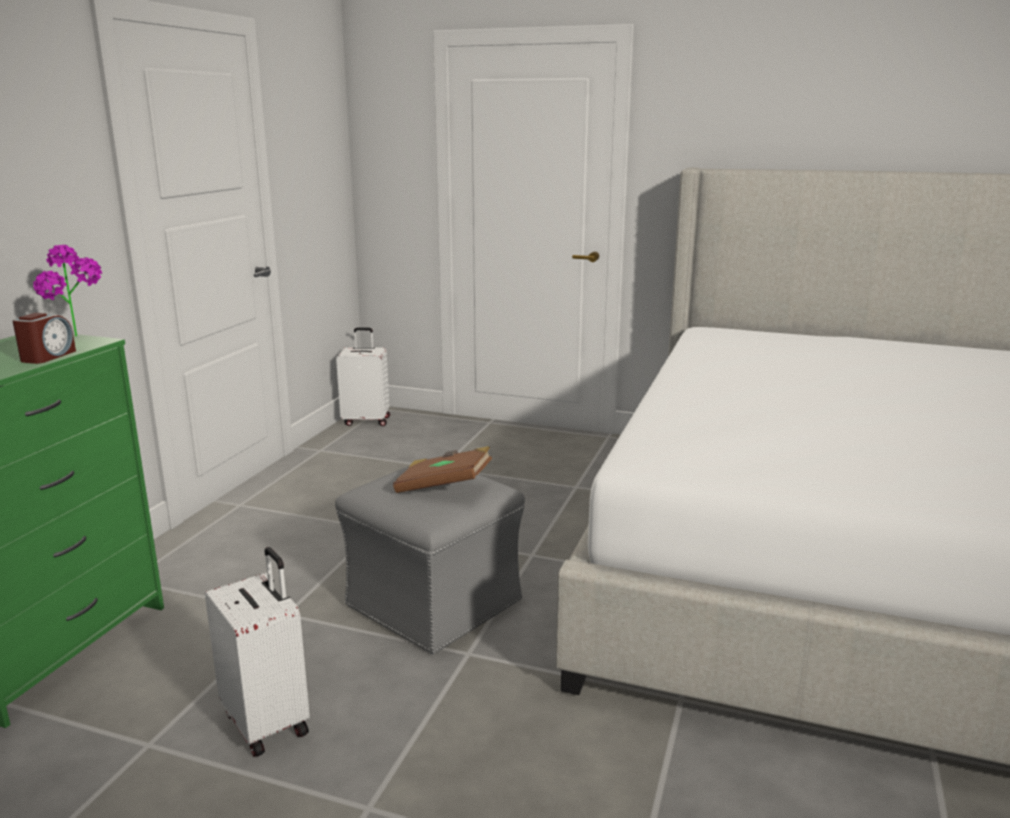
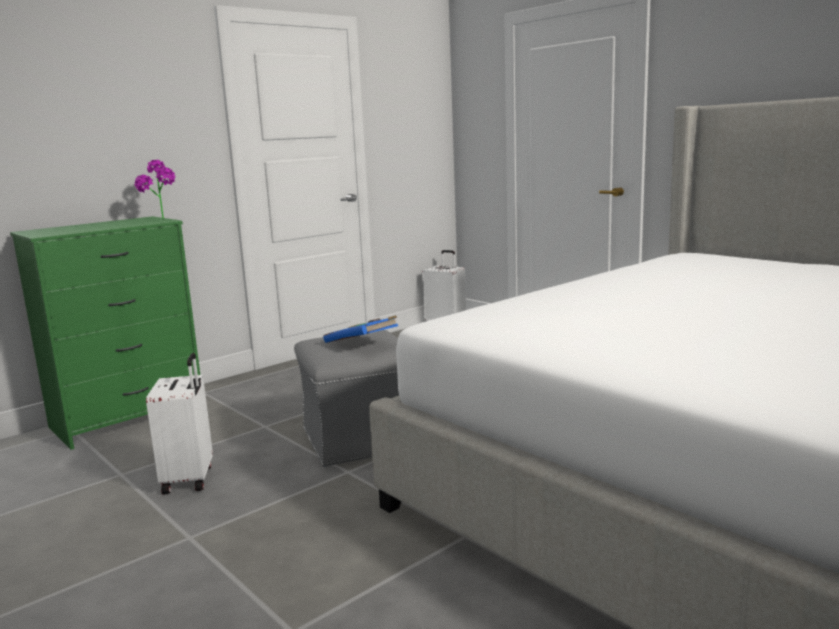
camera: 30 degrees right, 5 degrees down
(47, 356) = (127, 225): alarm clock -> none
(444, 487) = (362, 344): brown book -> blue book

